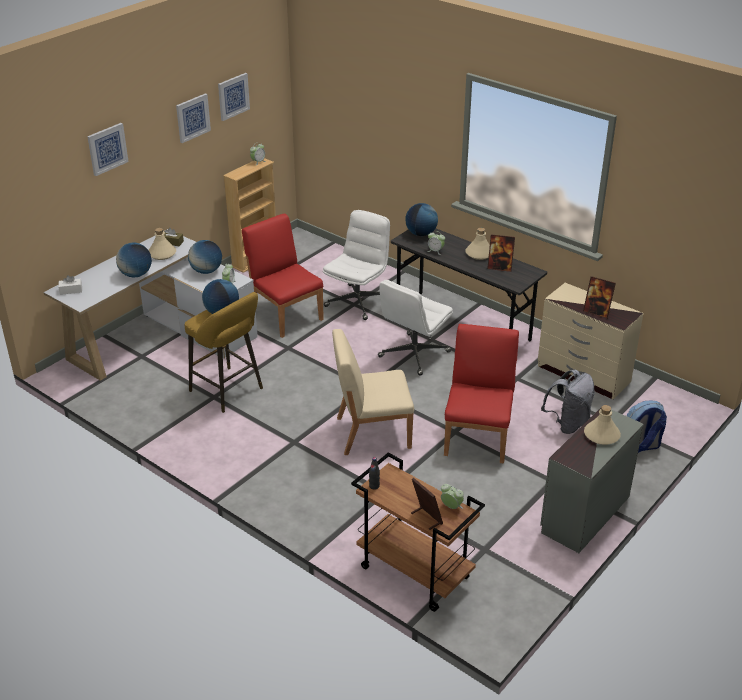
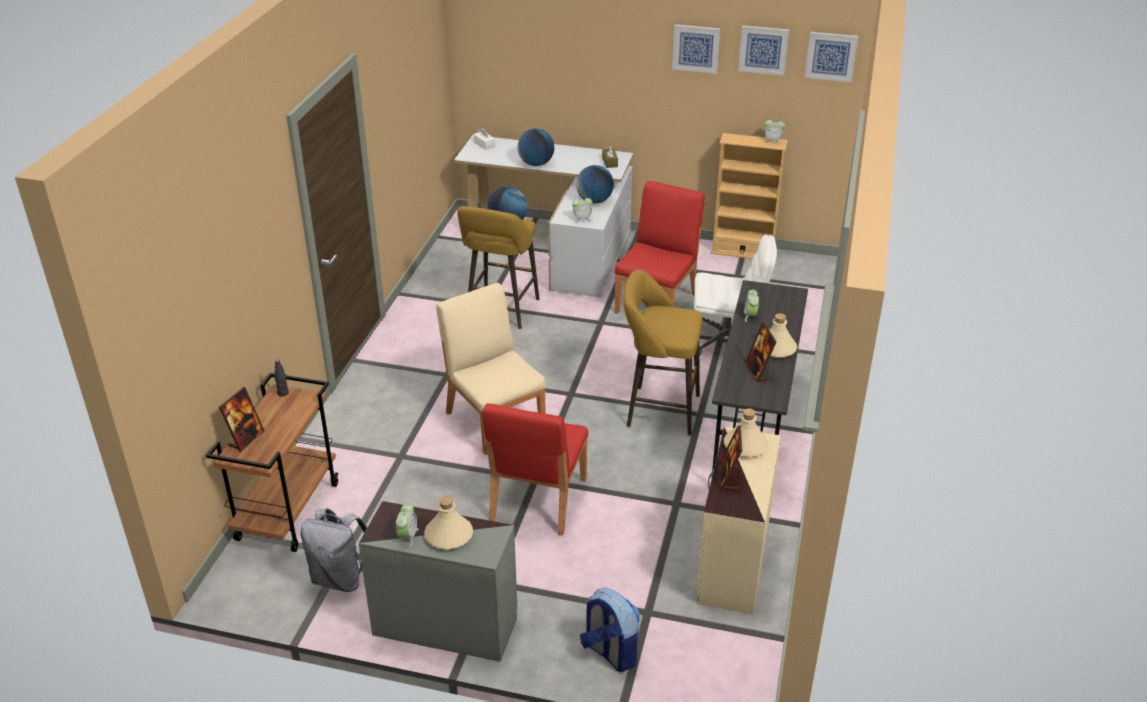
camera: 65 degrees right, 0 degrees up
(107, 148) = (574, 31): picture -> picture (831, 56)
(162, 254) = (583, 164): beige bottle -> beige bottle (745, 445)
(414, 355) = (658, 409): white office chair -> yellow stool
(421, 234) = (780, 296): globe -> none
(451, 507) = (270, 451): alarm clock -> alarm clock (407, 536)
(478, 437) = (537, 500): red chair -> red chair turned 120 degrees clockwise
(567, 423) = (614, 571): grey backpack -> grey backpack (340, 578)

